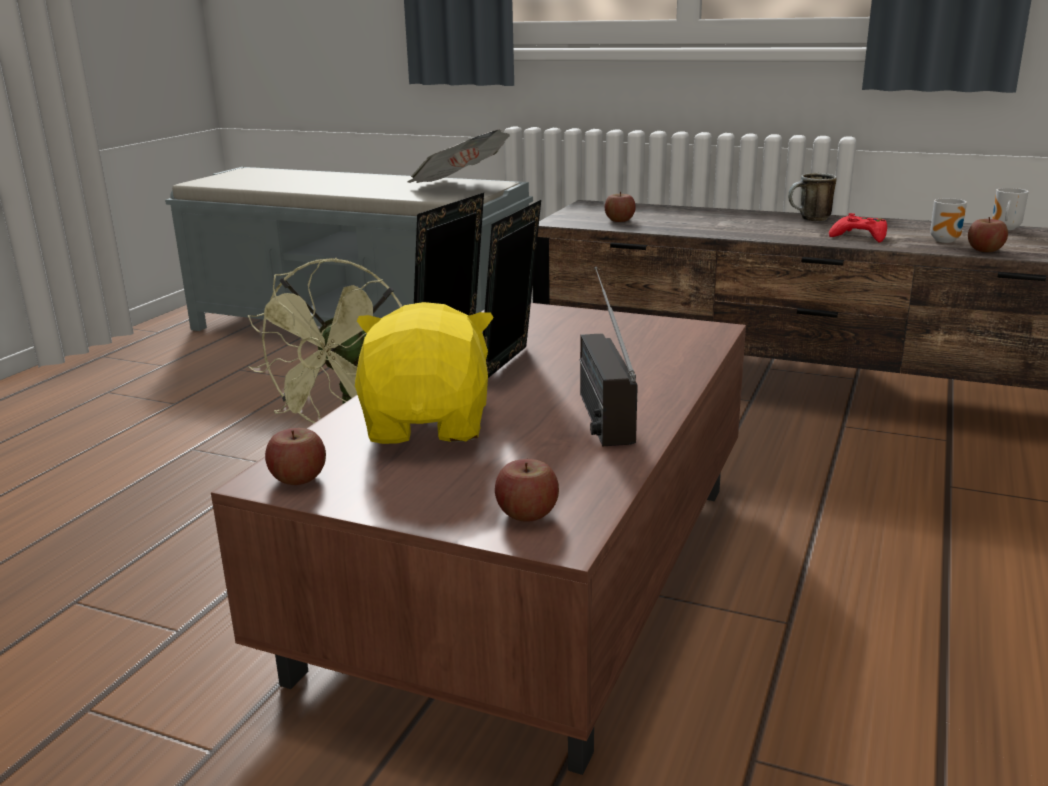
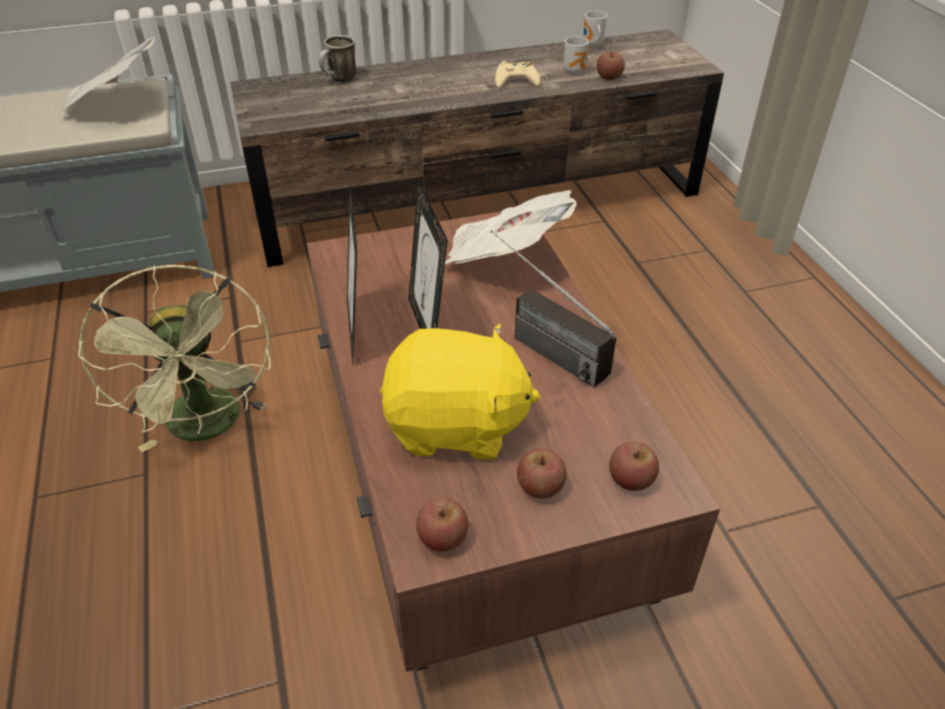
camera: 40 degrees left, 20 degrees up
(429, 425) = (456, 426): yellow plush toy -> yellow plush toy turned 135 degrees clockwise
(619, 220) = (311, 107): apple -> apple (540, 487)
(664, 347) = (505, 256): none -> newspaper
(809, 219) = (456, 65): mug -> mug (340, 80)
(860, 236) = (516, 80): red game controller -> beige game controller

